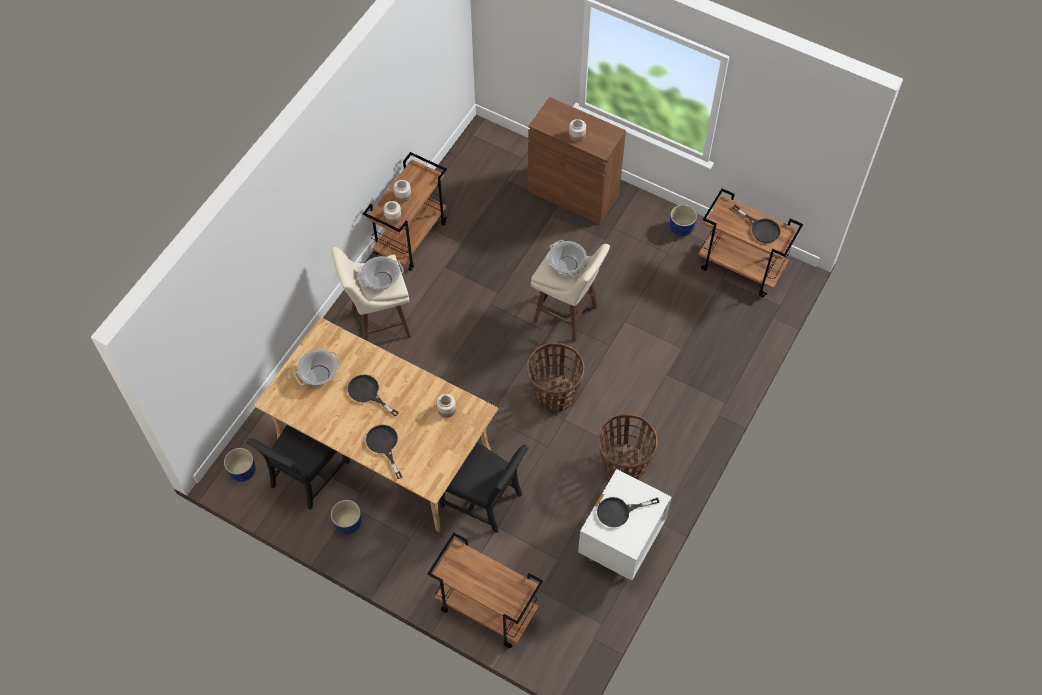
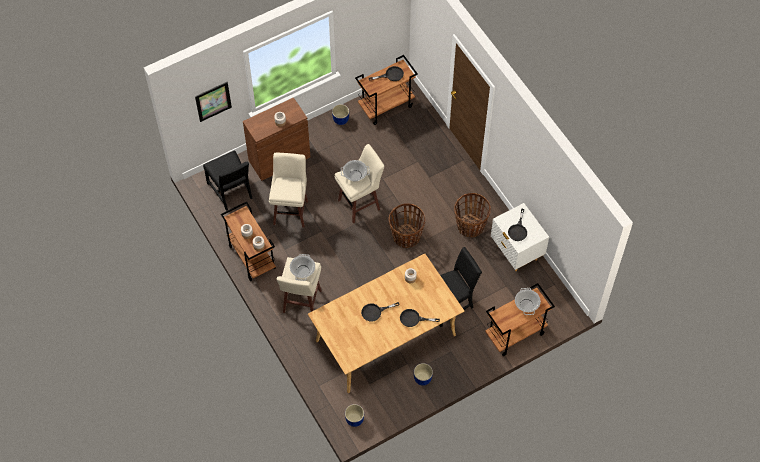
camera: 60 degrees left, 0 degrees up
(307, 475) = (378, 386): black chair -> black chair (231, 191)
(319, 374) = (346, 331): cooking pot -> cooking pot (526, 305)
(504, 245) = (291, 211): none -> beige stool
(530, 36) = (213, 101): none -> picture

